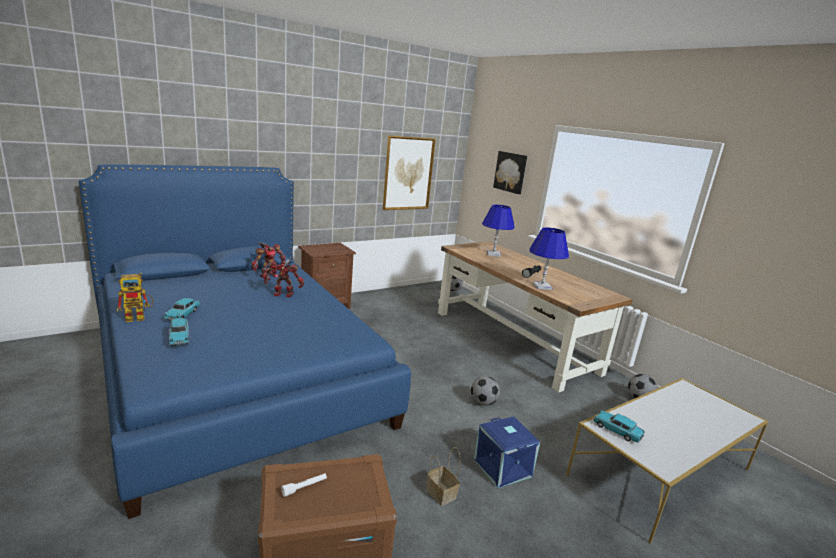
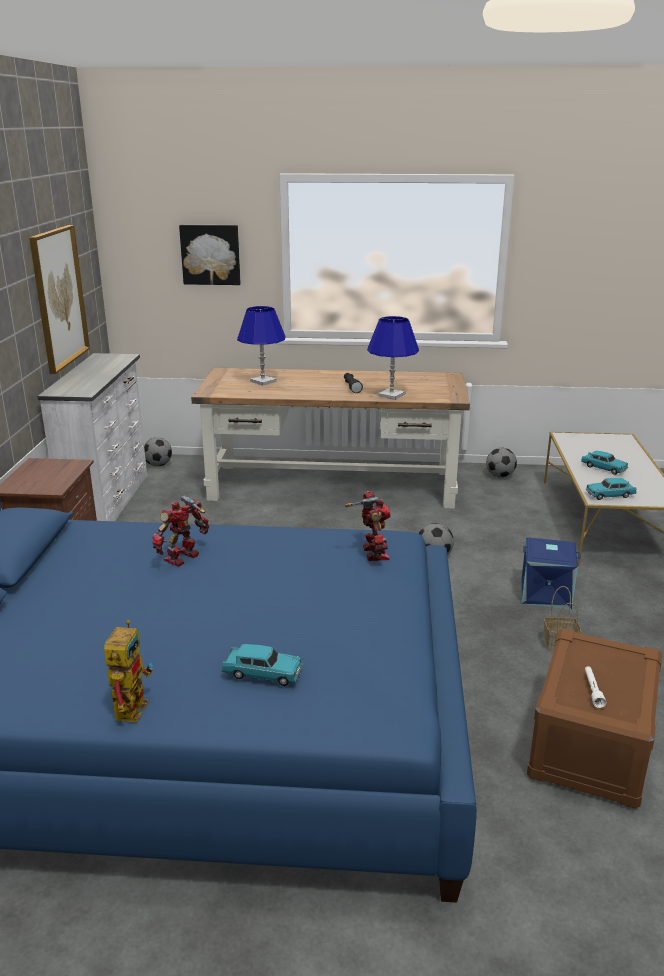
camera: 50 degrees left, 5 degrees up
(182, 315) = (169, 659): turquoise toy car -> turquoise toy car (603, 468)
(268, 276) = (86, 552): toy robot -> toy robot (372, 553)
(401, 292) = (109, 501): none -> white dresser

